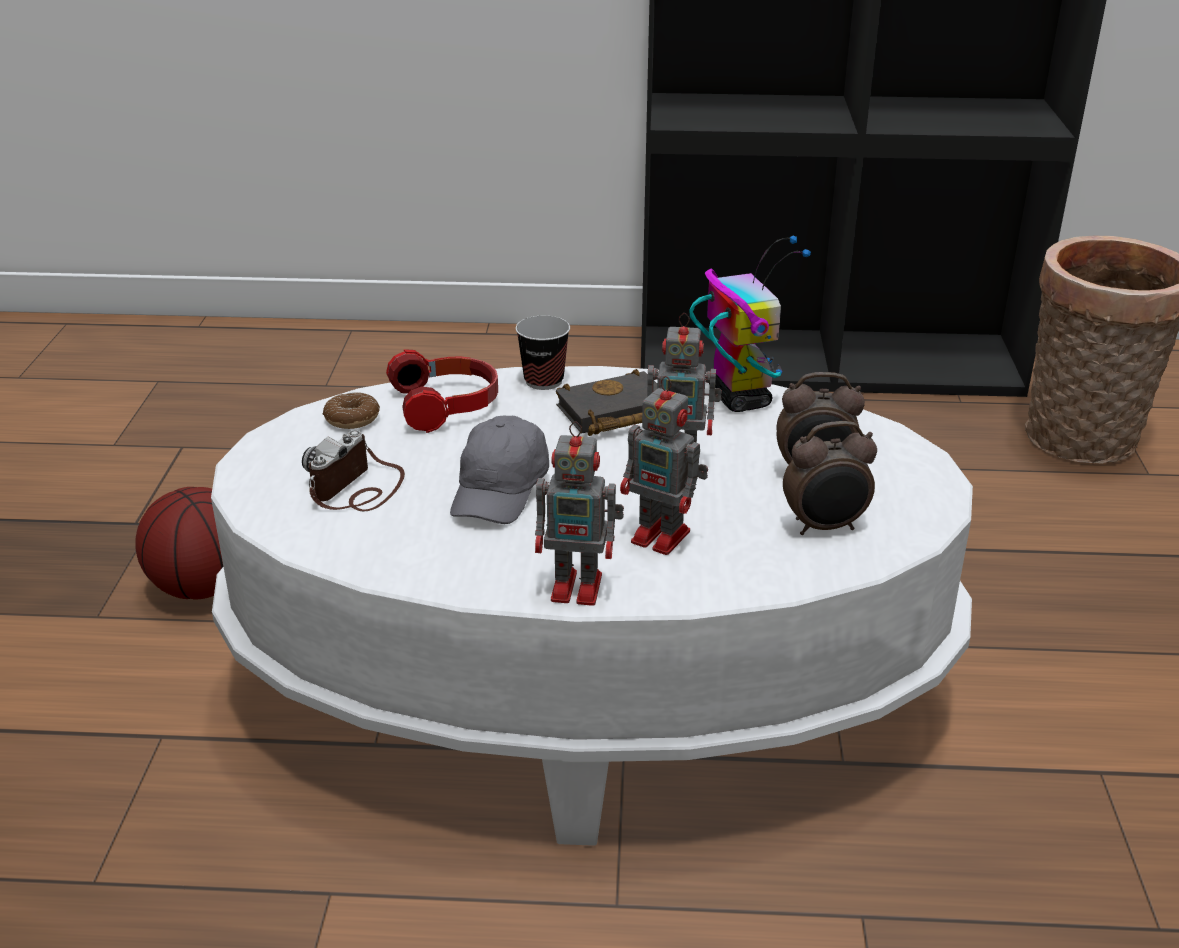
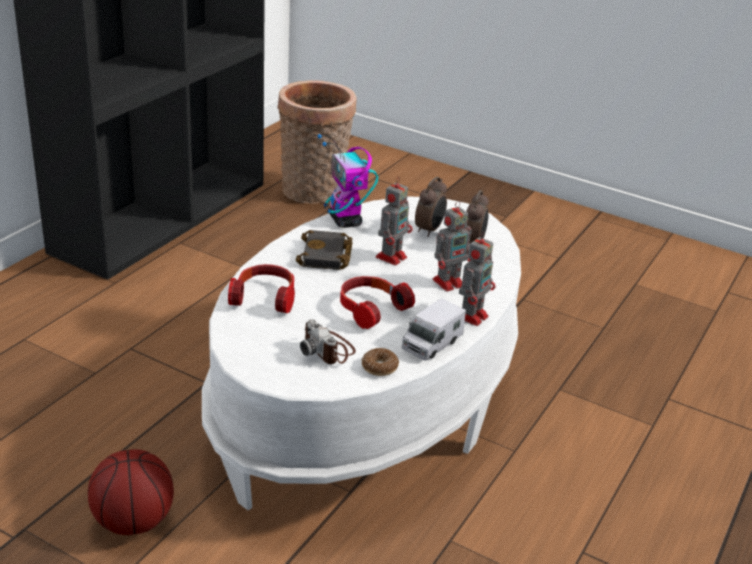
camera: 65 degrees left, 0 degrees up
(352, 419) = (248, 330): donut -> donut (379, 367)
(452, 571) = (431, 343): none -> toy truck
(500, 490) = (370, 309): grey cap -> headphones
(543, 381) = (270, 262): cup -> none
(738, 398) = (345, 221): toy robot -> toy robot turned 120 degrees counterclockwise

